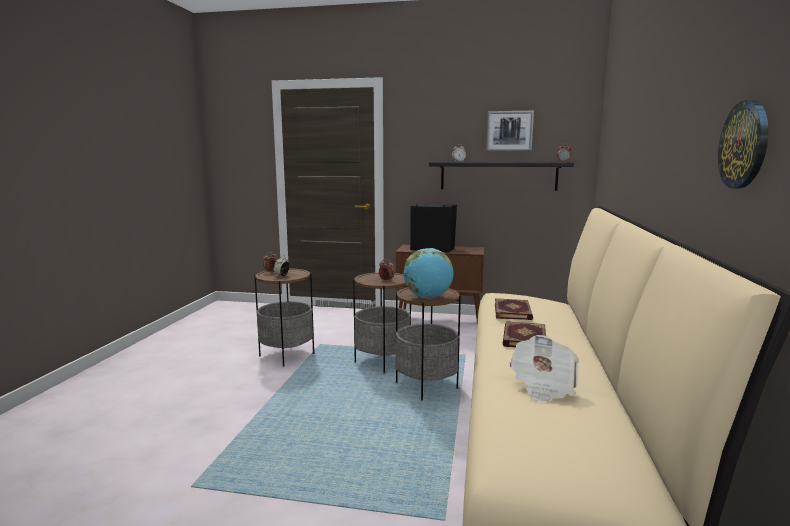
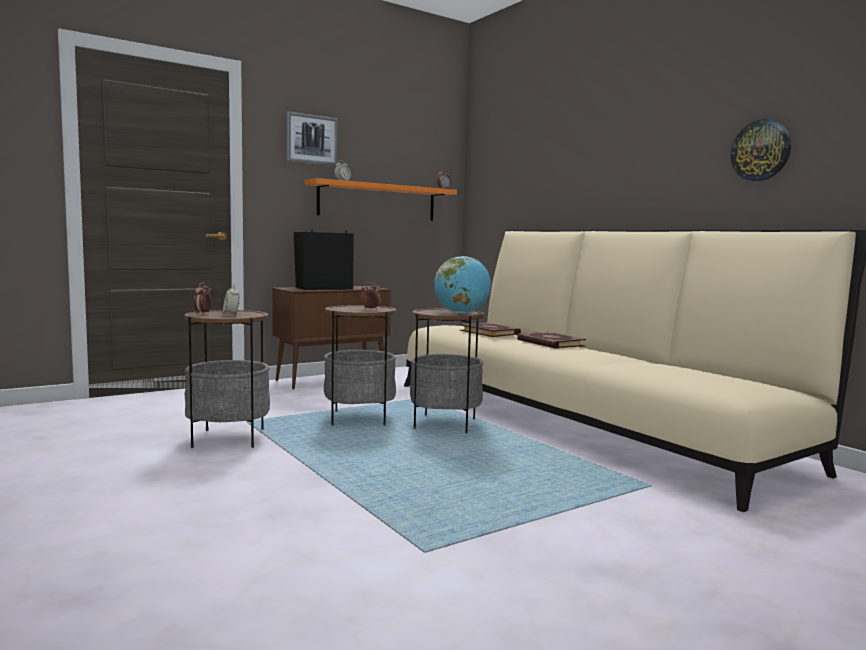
camera: 45 degrees left, 5 degrees down
(498, 176) = (378, 202): black shelf -> orange shelf
(509, 131) = (387, 151): picture -> picture (311, 139)
(543, 386) = (642, 359): newspaper -> none

